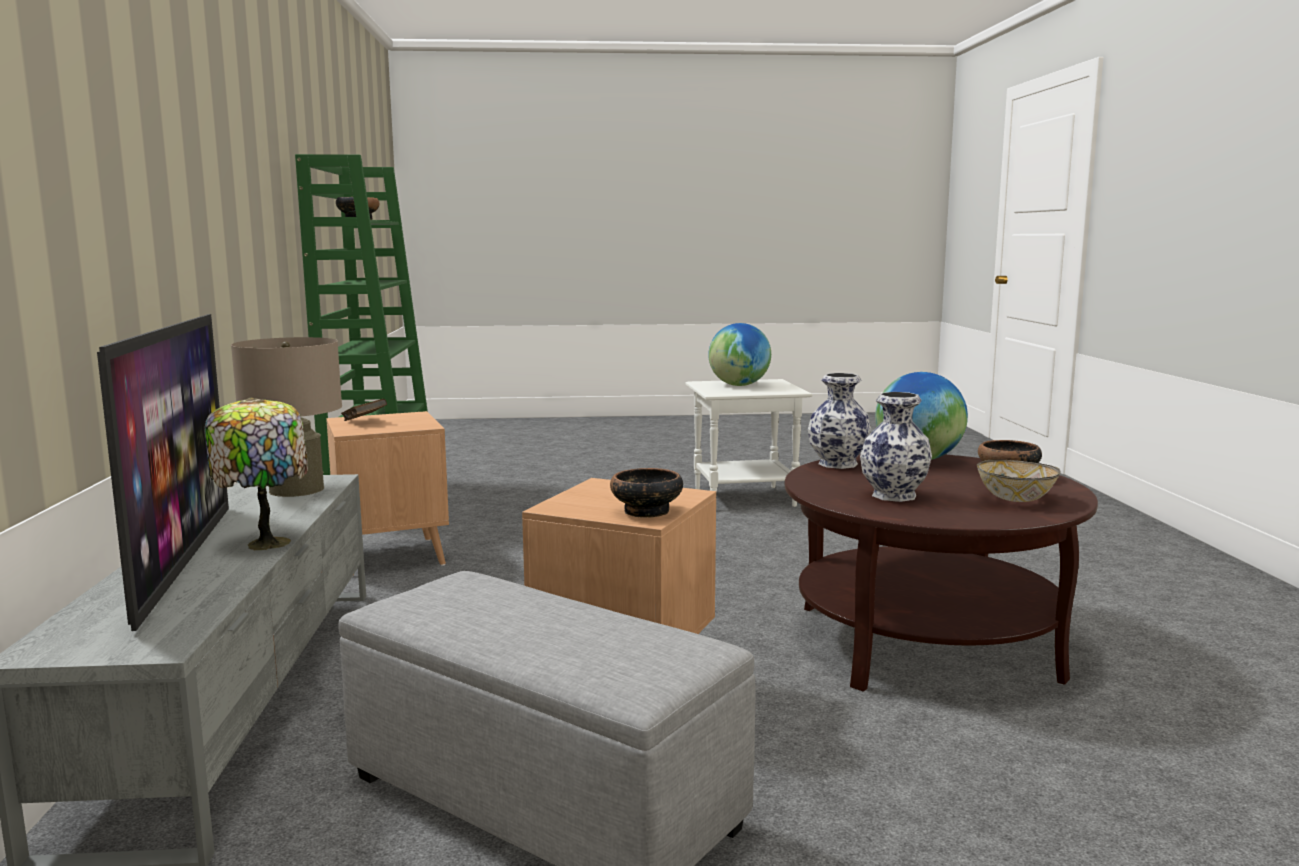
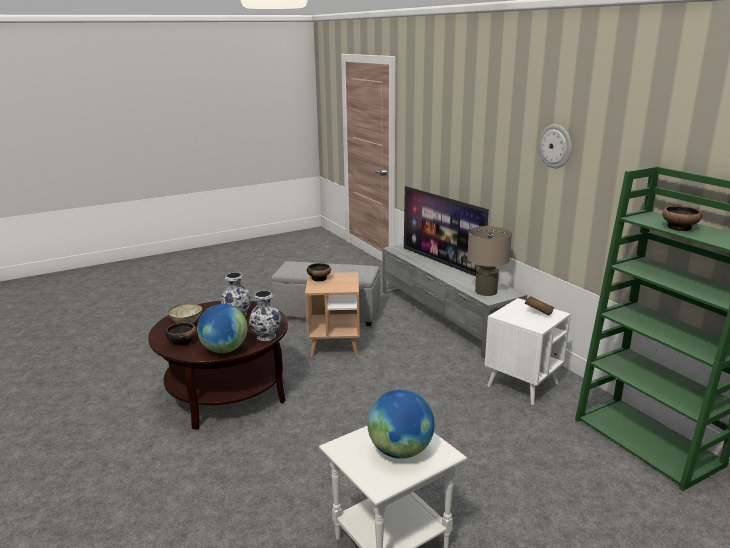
camera: 155 degrees right, 10 degrees up
(212, 136) = (555, 146): none -> wall clock
(265, 542) = (435, 271): table lamp -> none
(391, 557) = (522, 385): brown side table -> white side table

